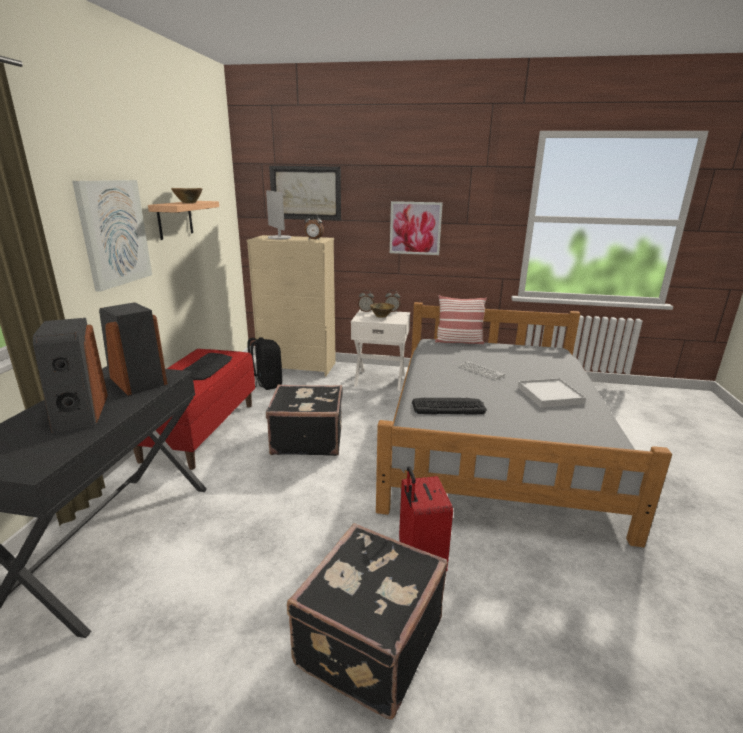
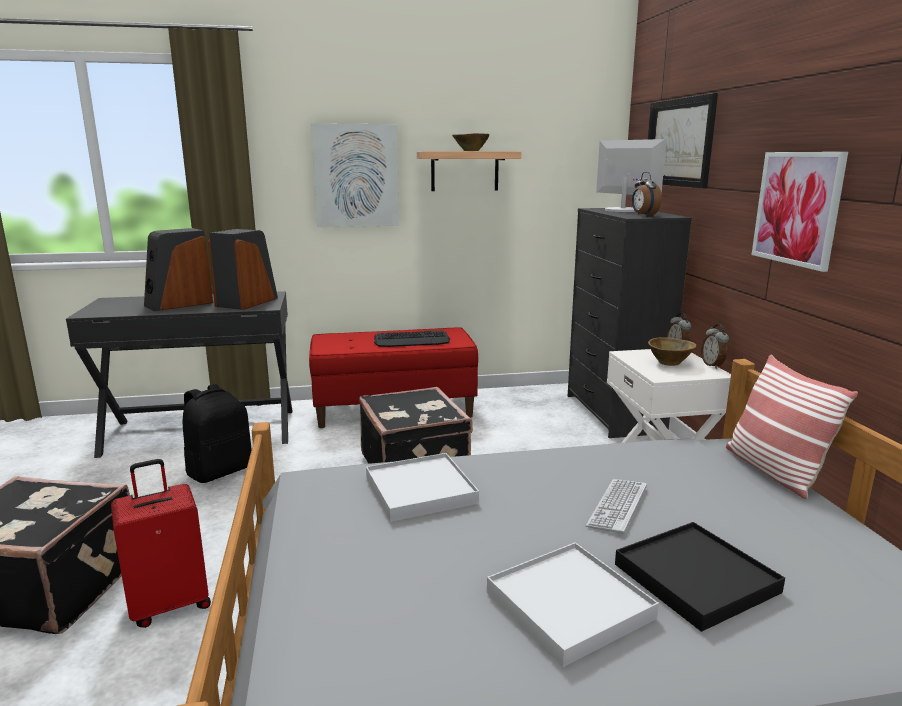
camera: 70 degrees right, 5 degrees down
(266, 384) = (536, 410): black backpack -> black backpack (220, 471)
(279, 238) = (623, 210): monitor -> monitor turned 105 degrees clockwise
(298, 366) = (614, 414): beige dresser -> black dresser
(448, 406) = (420, 490): keyboard -> white tray
(535, 372) = (696, 578): none -> black tray

